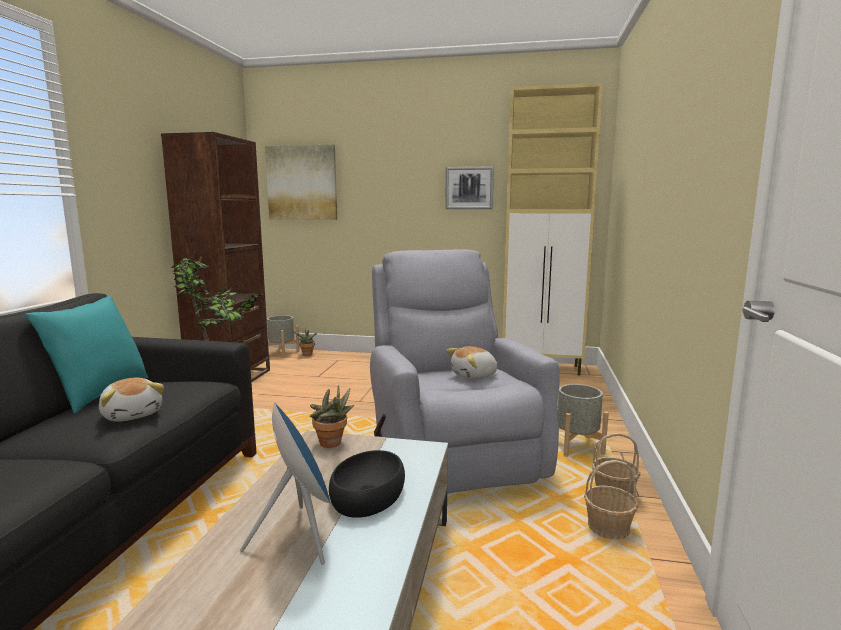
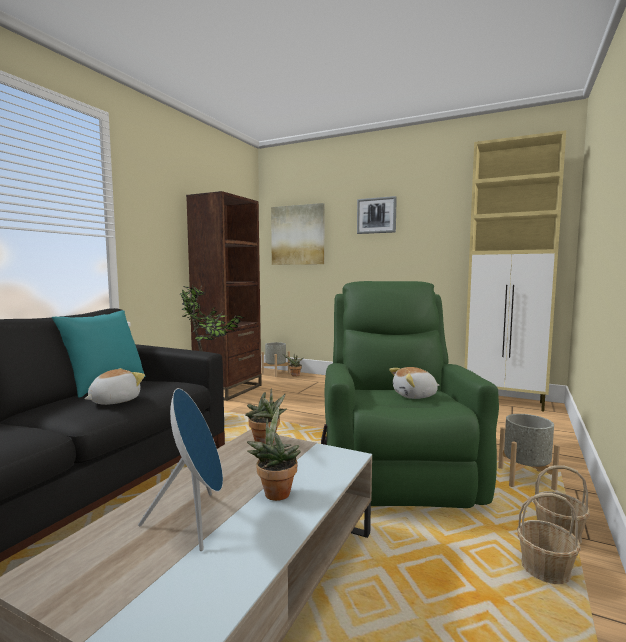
camera: 15 degrees right, 5 degrees down
(133, 414) = (114, 401): plush toy -> plush toy turned 120 degrees counterclockwise
(368, 495) = (275, 492): black bowl -> potted plant
(451, 448) = (395, 464): grey armchair -> green armchair
(469, 188) = (437, 235): picture -> picture (376, 215)

